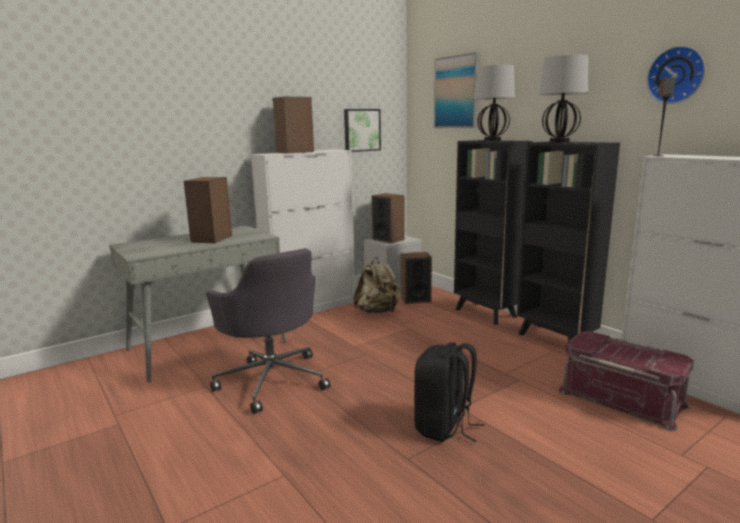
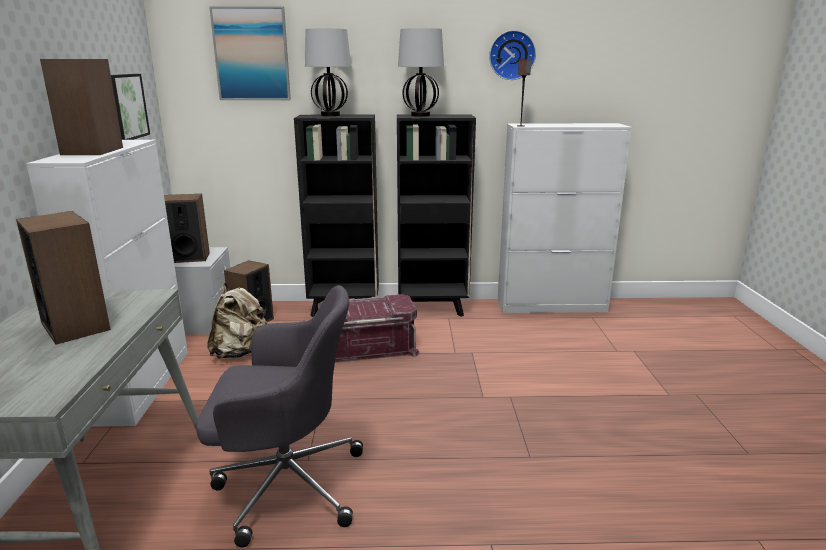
camera: 55 degrees left, 5 degrees up
(444, 427) = (502, 417): black backpack -> none
(622, 398) = (540, 332): red storage box -> red storage box (368, 347)

